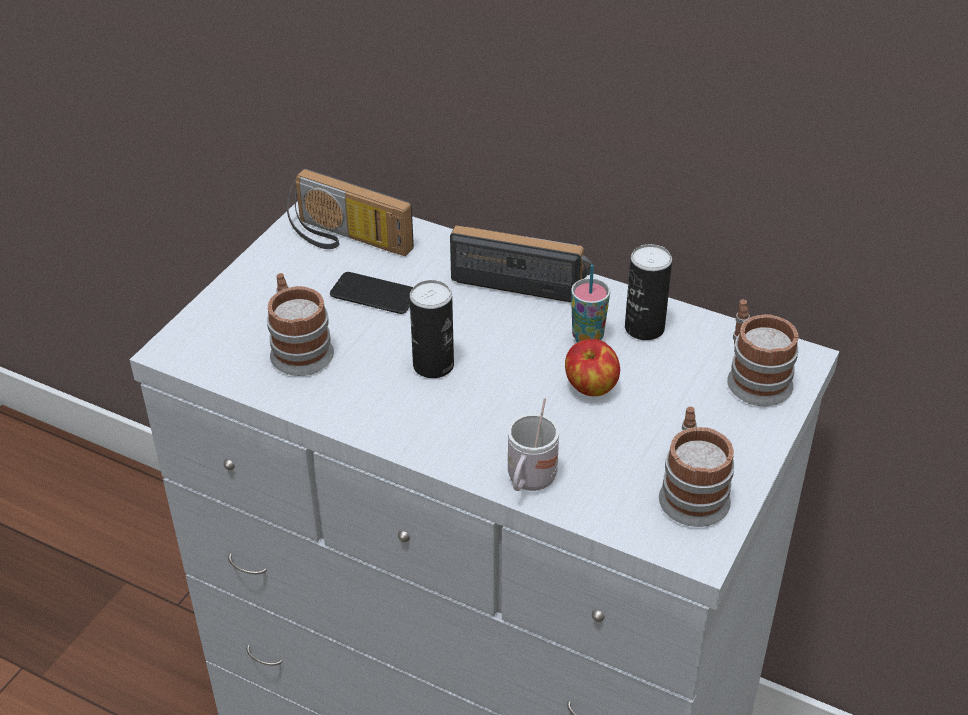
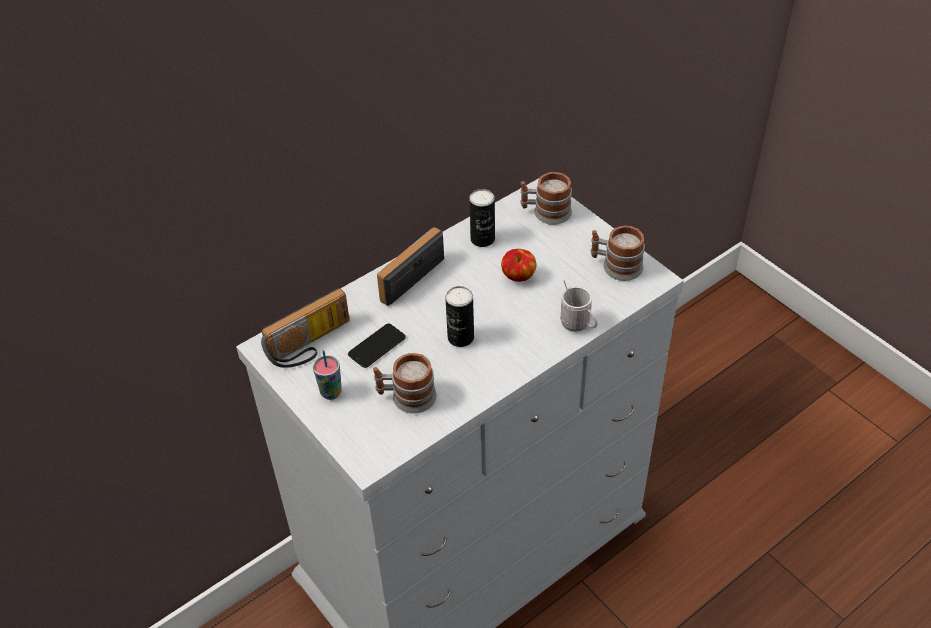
camera: 65 degrees left, 5 degrees up
(587, 338) = (477, 264): cup -> cup (331, 392)

